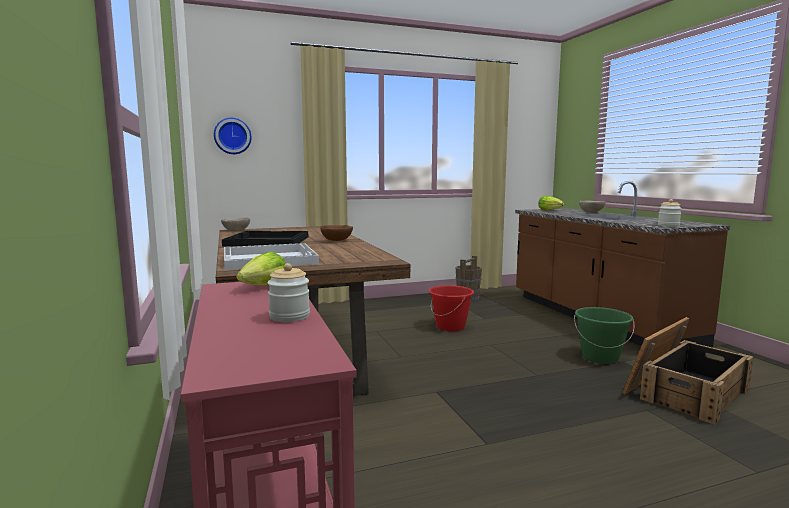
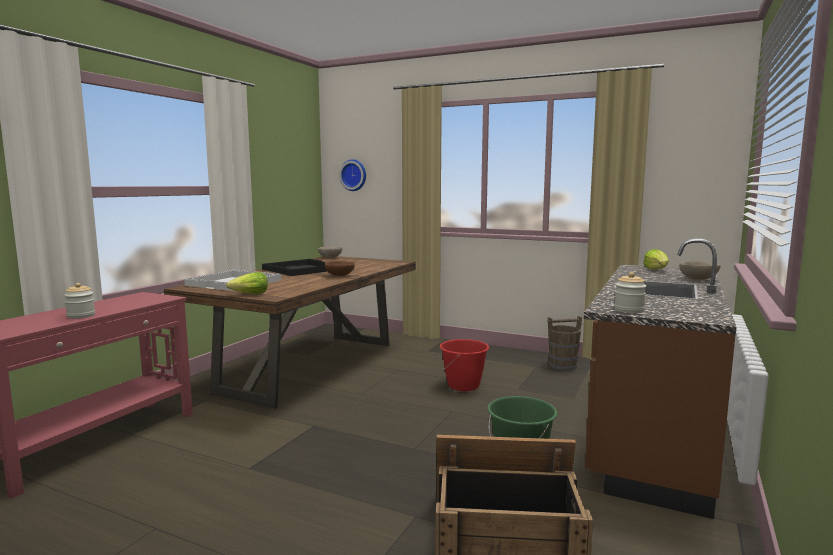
camera: 45 degrees right, 0 degrees up
(264, 286) = (150, 299): lettuce -> lettuce (250, 294)

